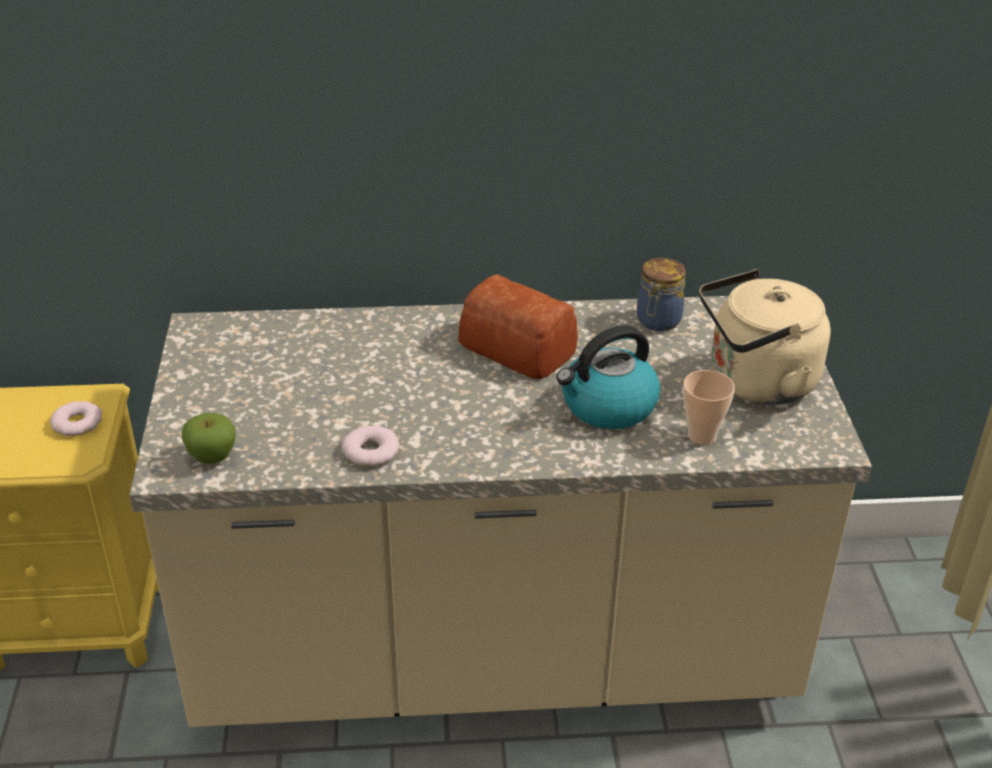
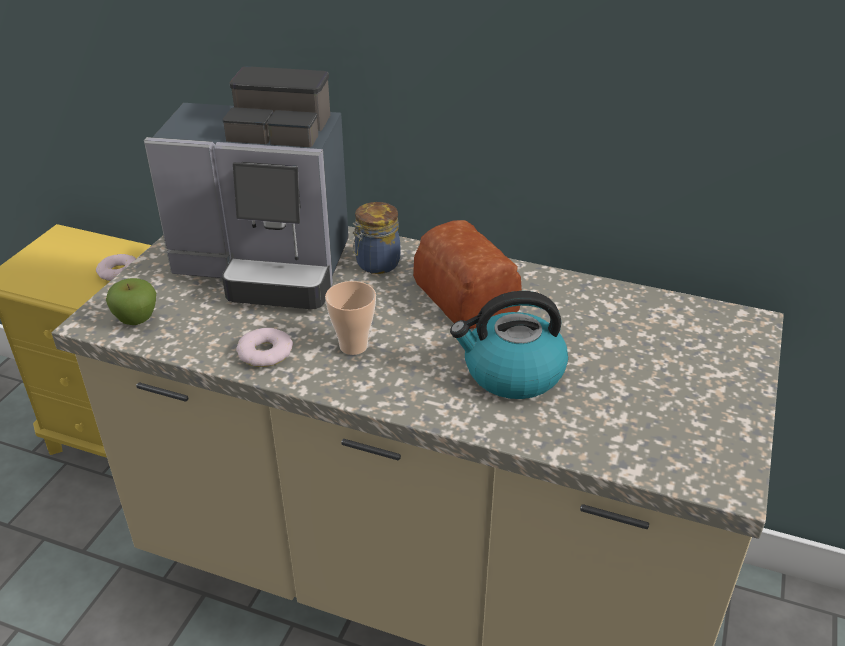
camera: 25 degrees right, 0 degrees up
(304, 370) = (268, 267): none -> coffee machine
(657, 321) = (619, 305): jar -> jar (376, 264)
(702, 436) = (589, 430): cup -> cup (353, 346)
(756, 382) = (684, 392): beige kettle -> none

